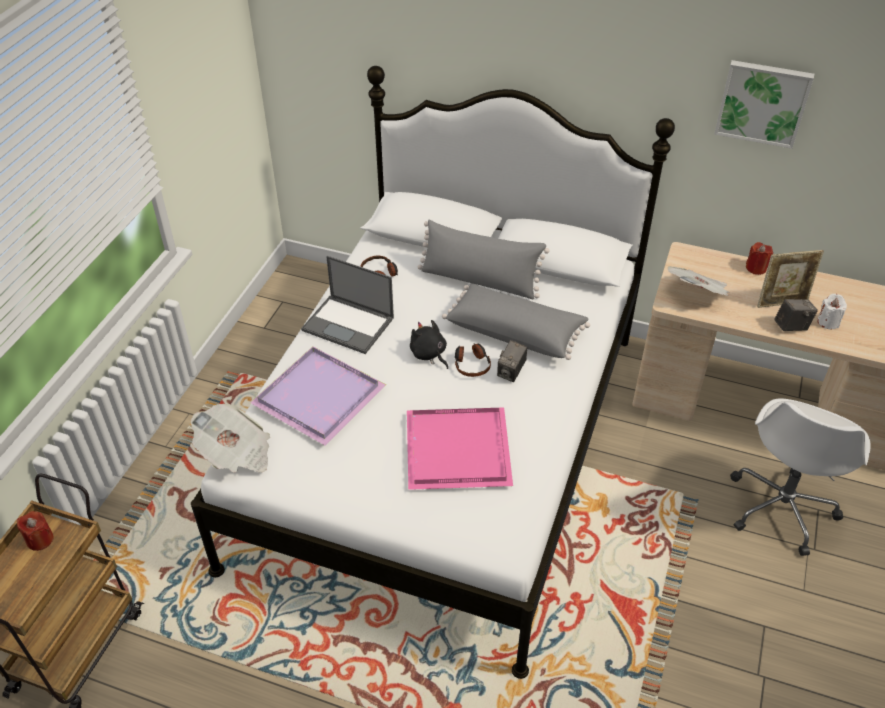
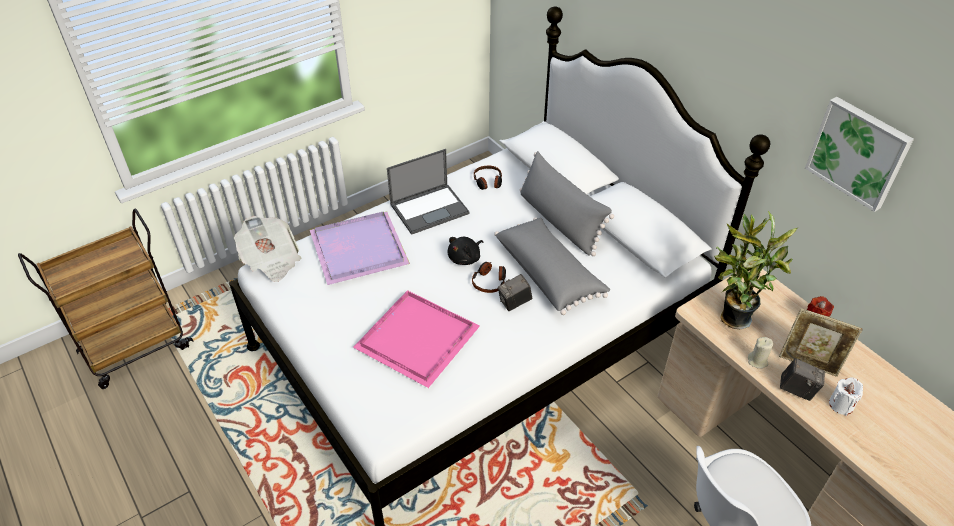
camera: 35 degrees right, 0 degrees up
(40, 539) = (117, 254): red candle -> none
(349, 324) = (430, 208): laptop -> laptop turned 90 degrees counterclockwise
(429, 354) = (465, 258): black plush toy -> black plush toy turned 135 degrees counterclockwise
(698, 294) = (731, 317): newspaper -> potted plant
(747, 319) = (757, 361): none -> beige candle

